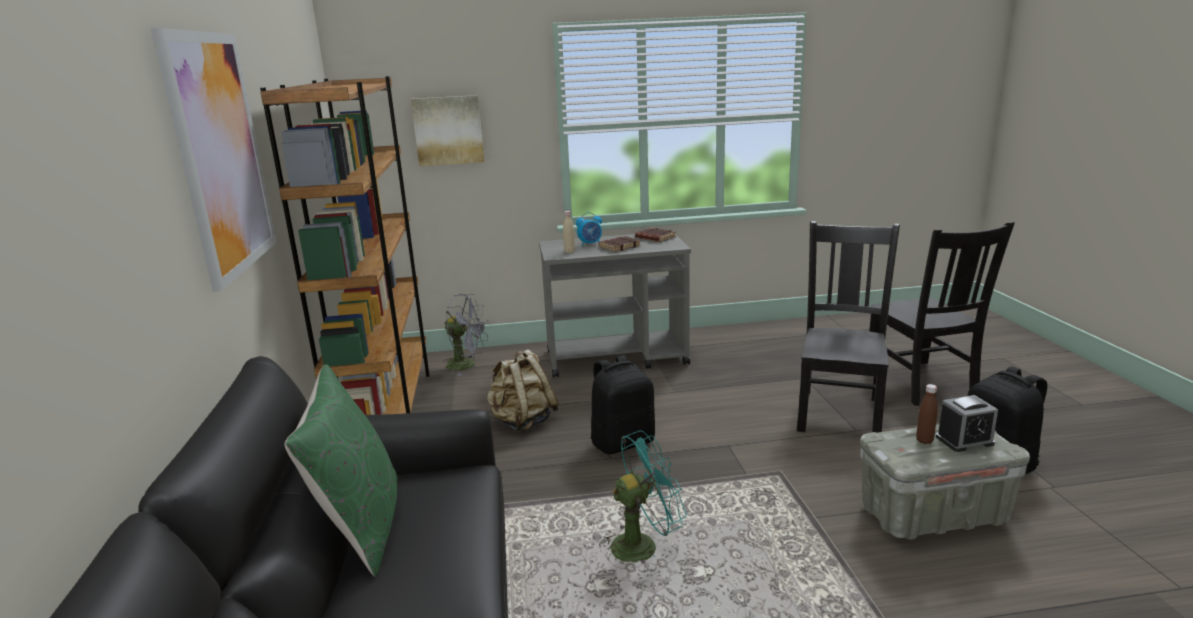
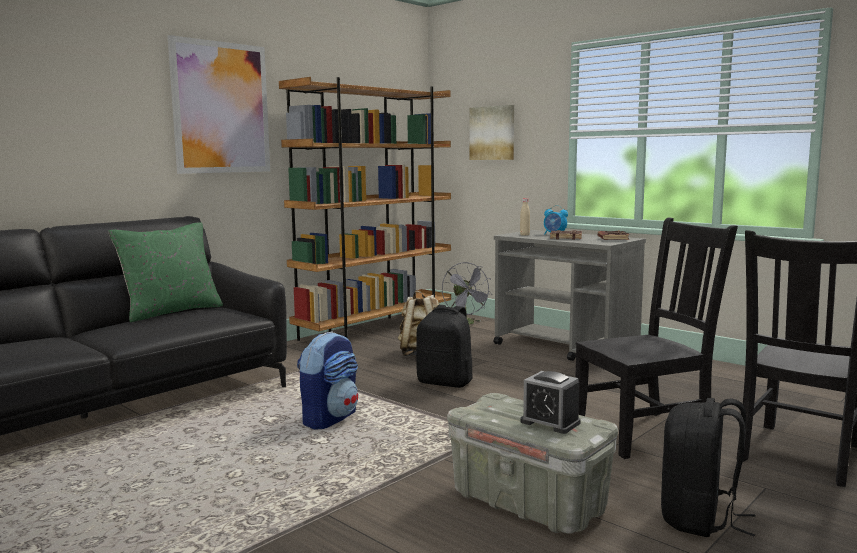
camera: 50 degrees right, 10 degrees down
(642, 544) = (329, 419): turquoise fan -> backpack
(924, 441) = (520, 410): brown bottle -> none

